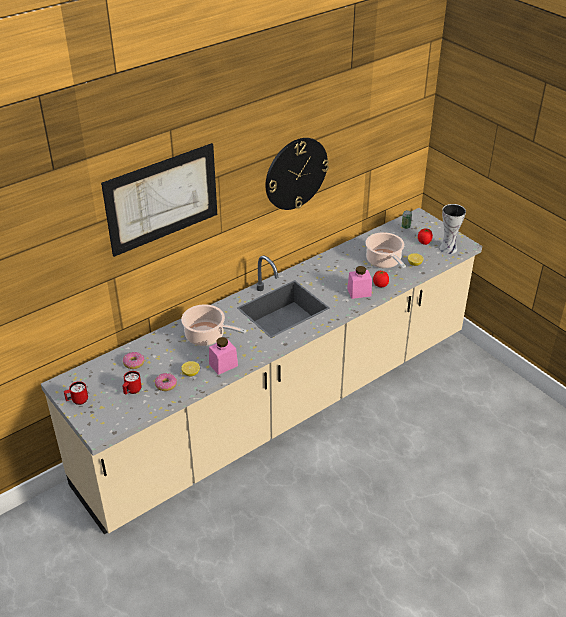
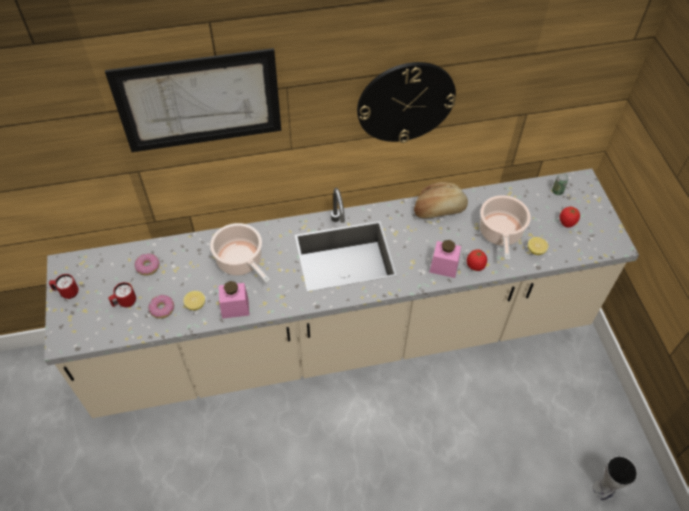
camera: 25 degrees right, 15 degrees up
(332, 261) = (439, 209): none -> bread
(448, 248) = (593, 242): vase -> vase (605, 489)

